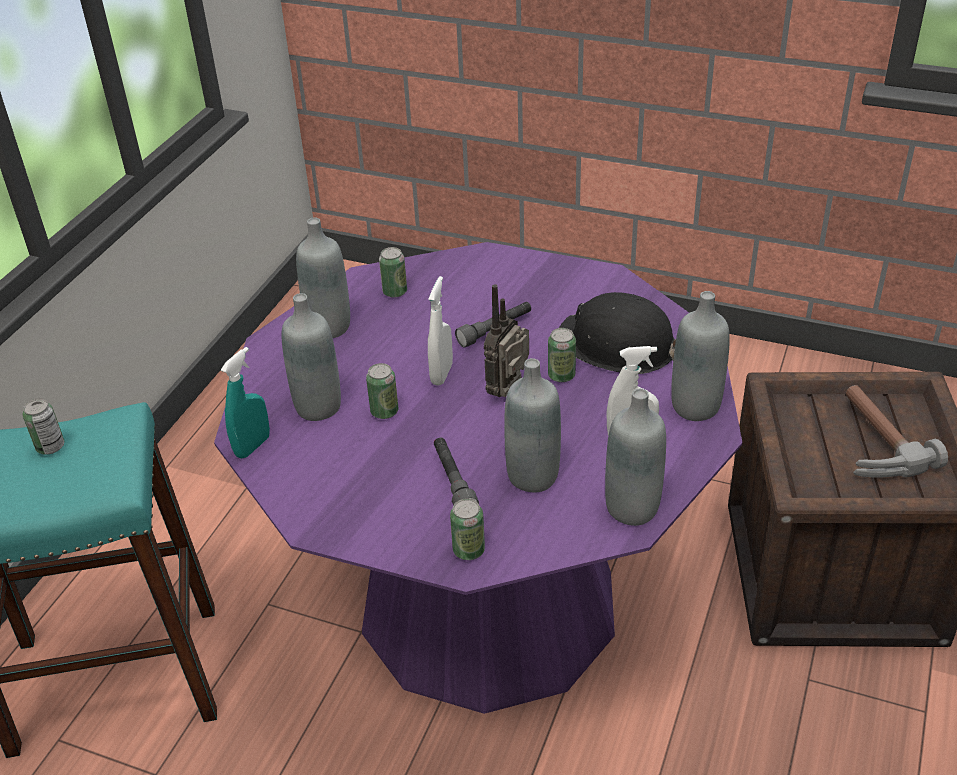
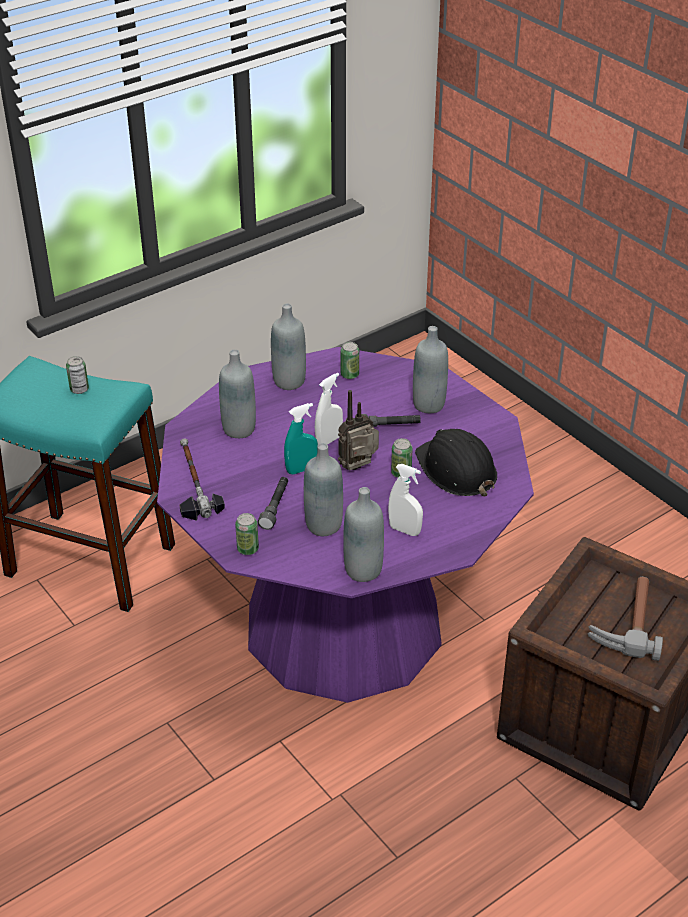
camera: 30 degrees right, 0 degrees up
(252, 446) = (183, 436): turquoise spray bottle -> turquoise spray bottle (301, 469)
(319, 498) = (193, 482): none -> hammer
(384, 411) = (274, 449): can -> none
(695, 407) = (465, 529): grey bottle -> grey bottle (428, 404)

